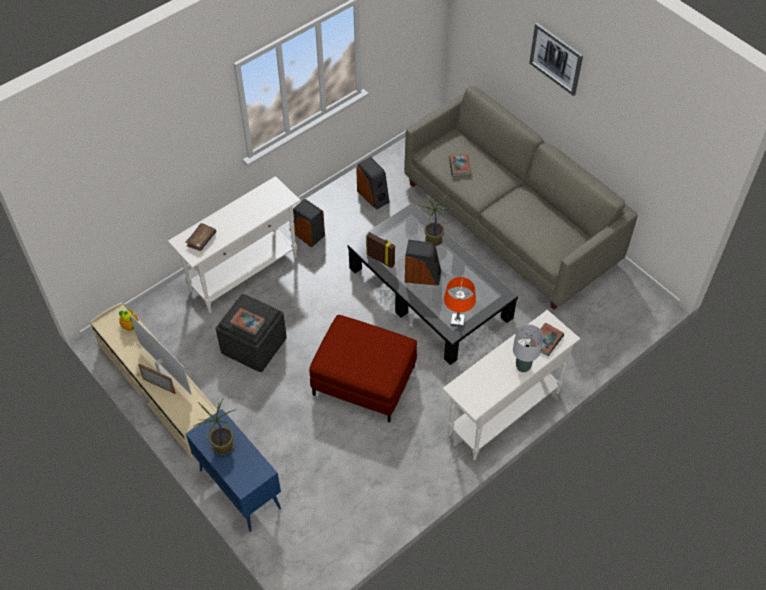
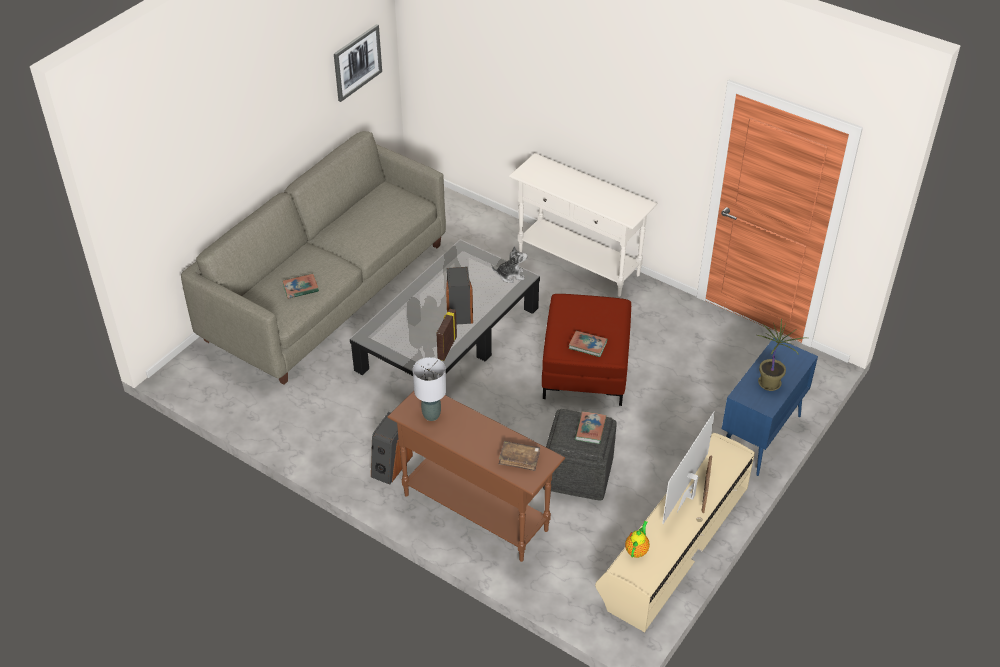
camera: 105 degrees left, 10 degrees down
(244, 273) = (475, 511): white console table -> brown console table
(373, 196) = (311, 414): speaker -> none
(433, 240) = (404, 311): potted plant -> none
(457, 321) = (510, 275): orange table lamp -> plush toy
(523, 366) = (583, 181): grey table lamp -> grey table lamp (431, 415)
(546, 341) = (547, 171): book -> book (587, 345)
(556, 58) = (242, 109): picture -> picture (357, 62)

